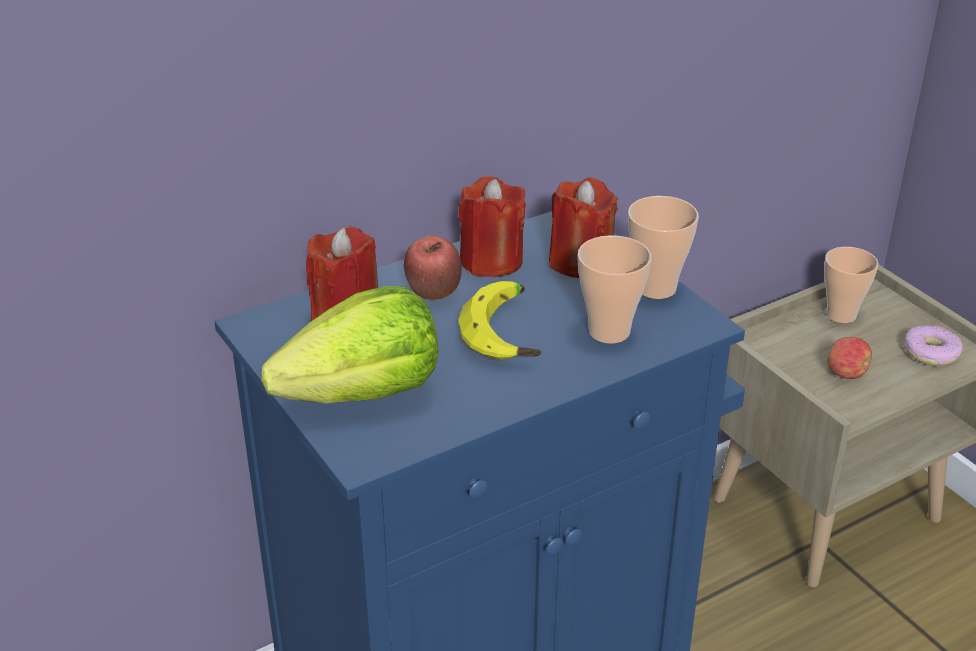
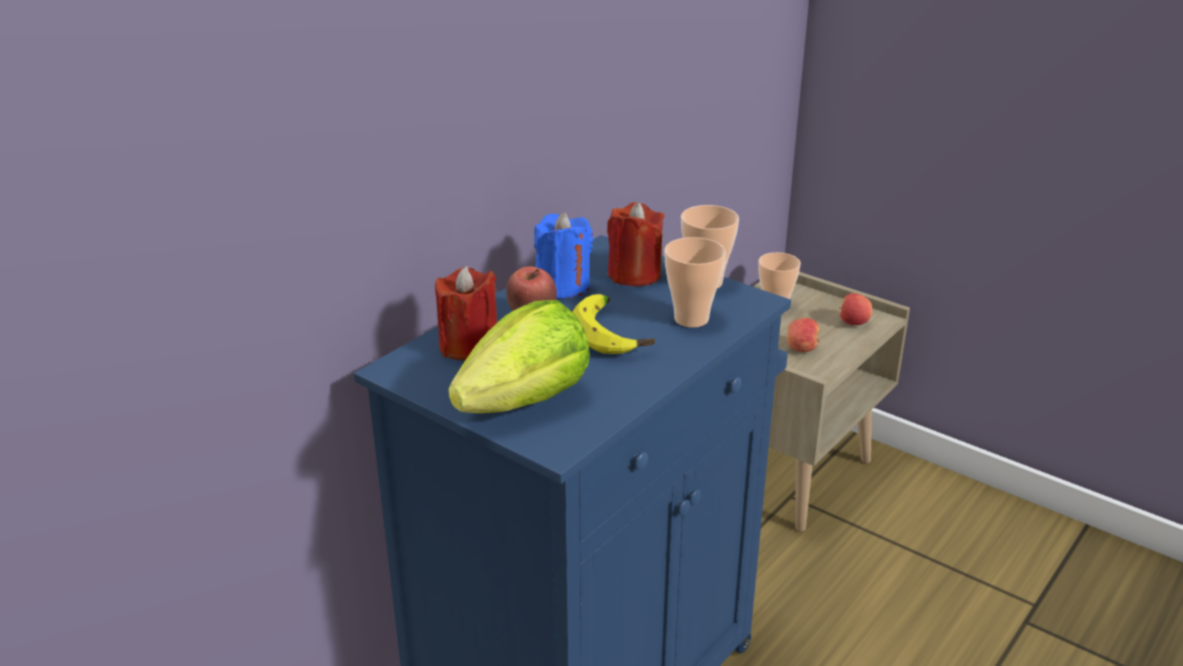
camera: 20 degrees left, 5 degrees down
(491, 261) = (562, 286): red candle -> blue candle
(931, 353) = (853, 323): donut -> apple

